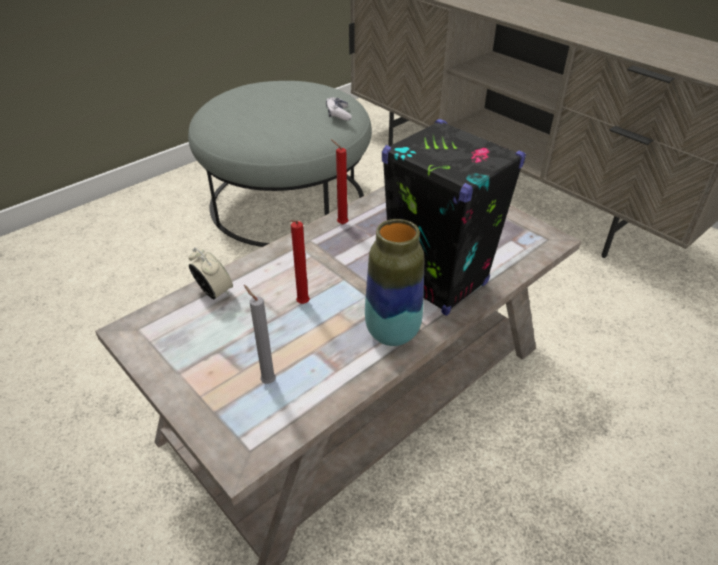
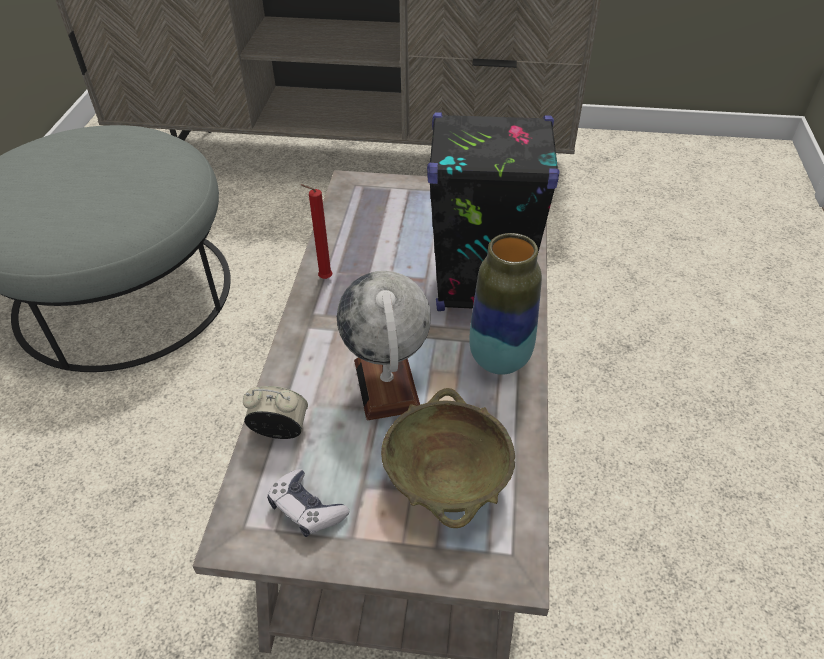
camera: 40 degrees left, 5 degrees up
(267, 380) = (446, 480): grey candle -> beige bowl
(302, 304) = (387, 385): red candle -> globe
(338, 114) = (166, 155): game controller -> game controller (307, 509)

